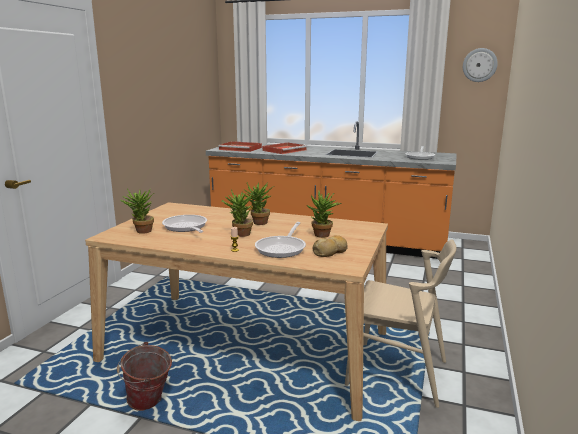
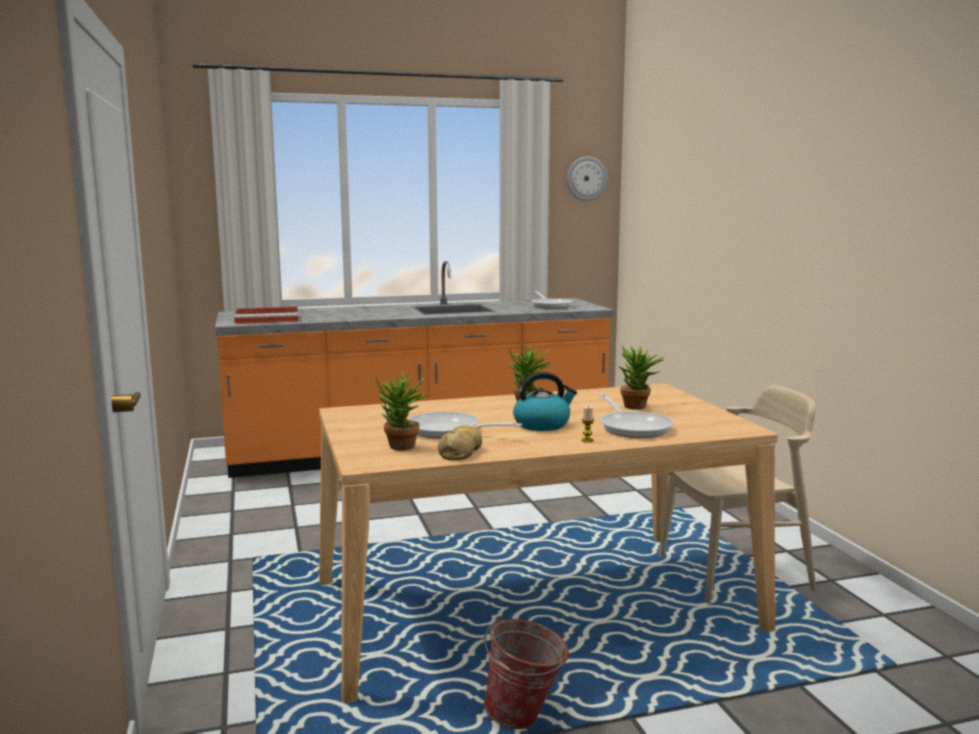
camera: 35 degrees left, 5 degrees down
(239, 234) = (542, 424): potted plant -> kettle
(285, 150) = (347, 314): red tray -> none
(331, 252) = (690, 420): bread -> bread (461, 452)

